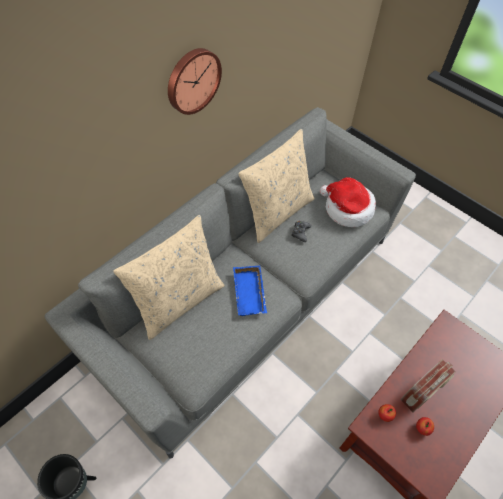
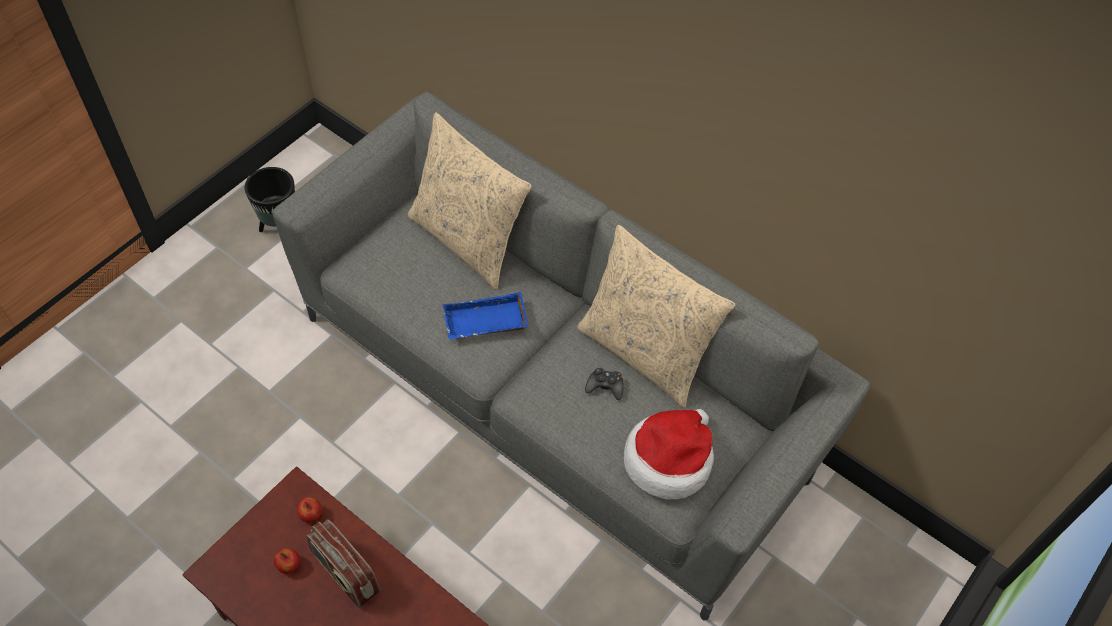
camera: 85 degrees right, 0 degrees up
(192, 80) = (665, 79): wall clock -> none

